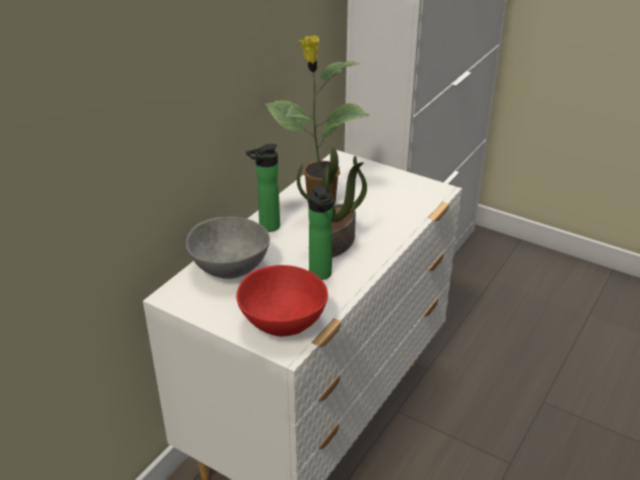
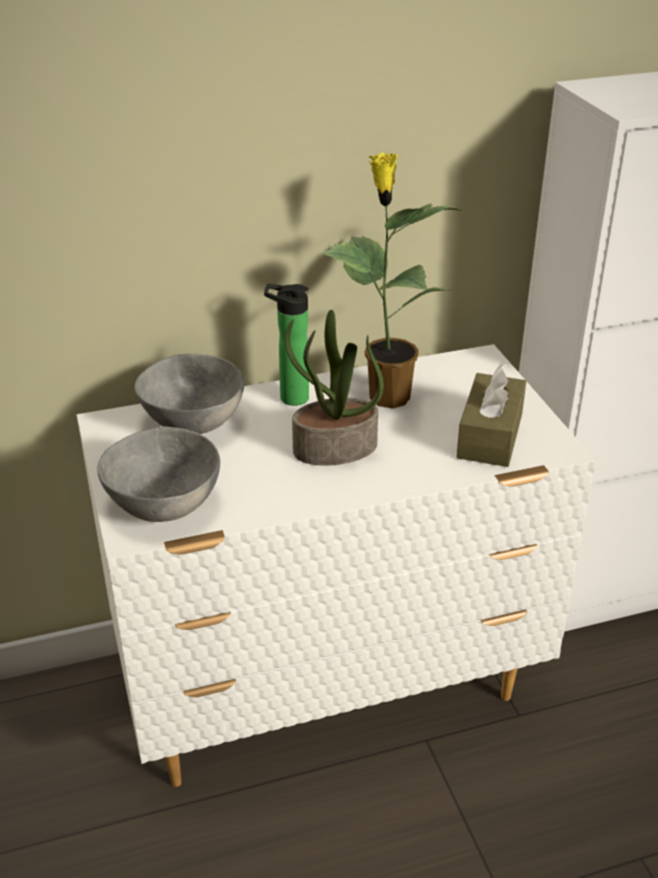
camera: 40 degrees right, 0 degrees up
(283, 324) = (163, 507): red bowl -> grey bowl
(321, 275) = (273, 478): bottle -> none
(399, 198) = (490, 435): none -> brown tissue box

